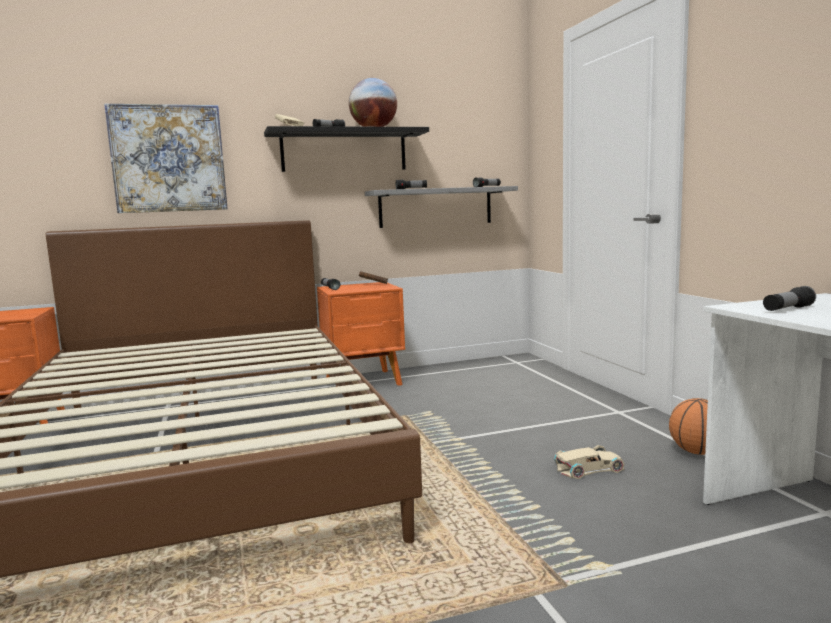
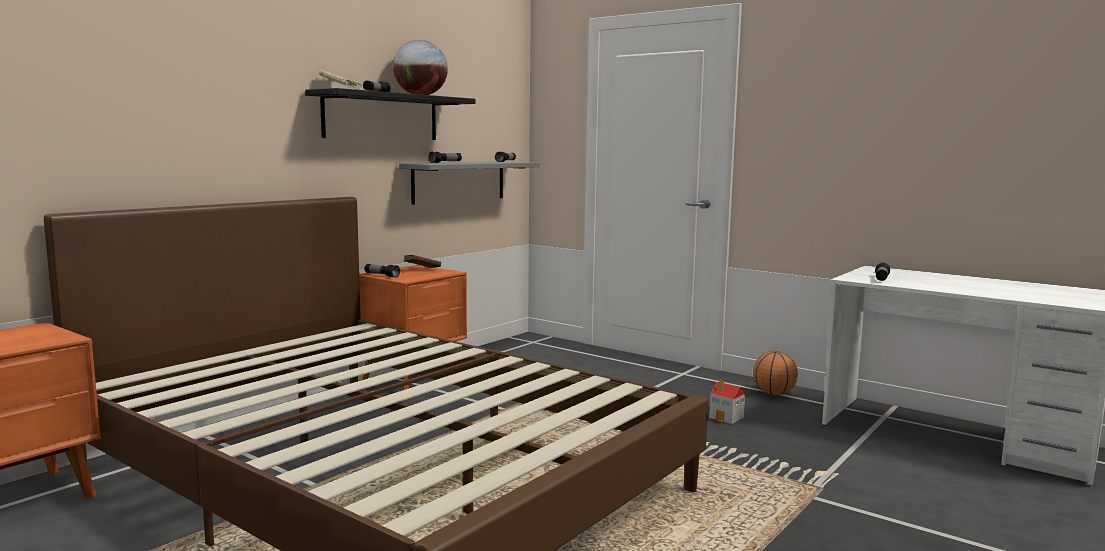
camera: 35 degrees left, 0 degrees up
(168, 159) = (199, 117): picture -> none
(590, 468) = (727, 417): beige toy car -> toy house

